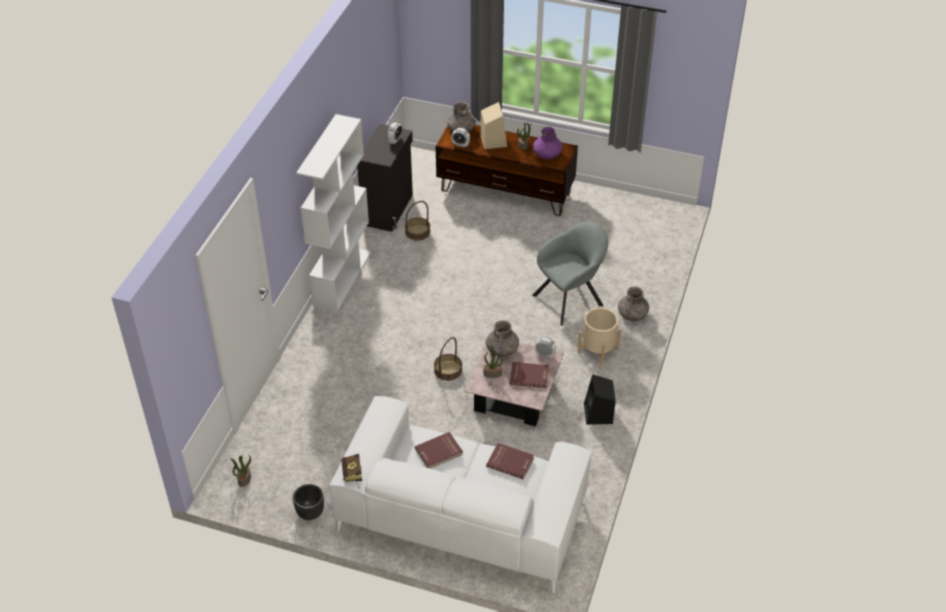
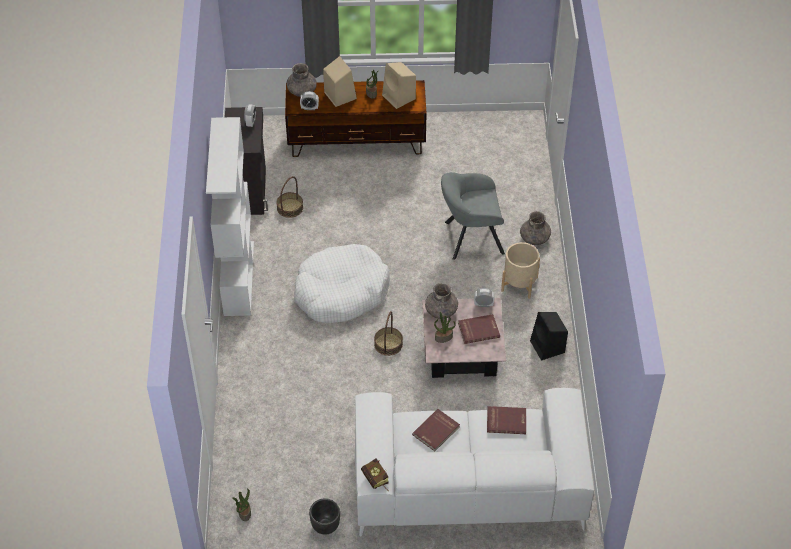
camera: 20 degrees left, 5 degrees up
(427, 314) = (341, 292): none -> white dog bed
(547, 154) = (399, 97): purple vase -> beige speaker
(570, 298) = (470, 238): grey armchair -> grey armchair turned 135 degrees counterclockwise

